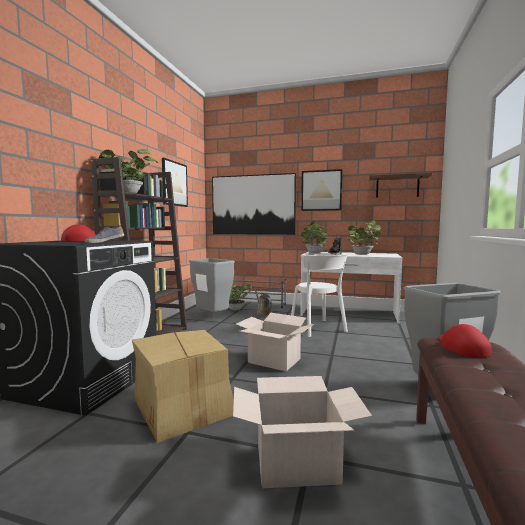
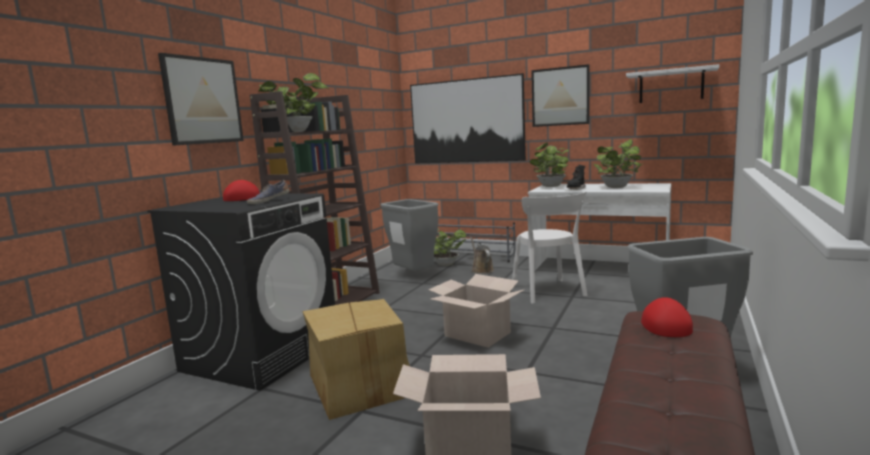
camera: 10 degrees right, 5 degrees up
(174, 183) = (357, 103): picture -> picture (202, 101)
(397, 187) = (671, 86): brown shelf -> white shelf

